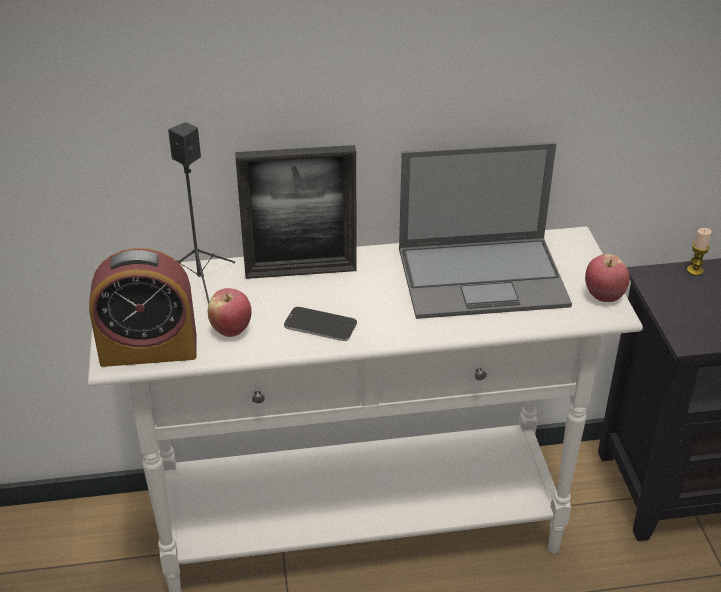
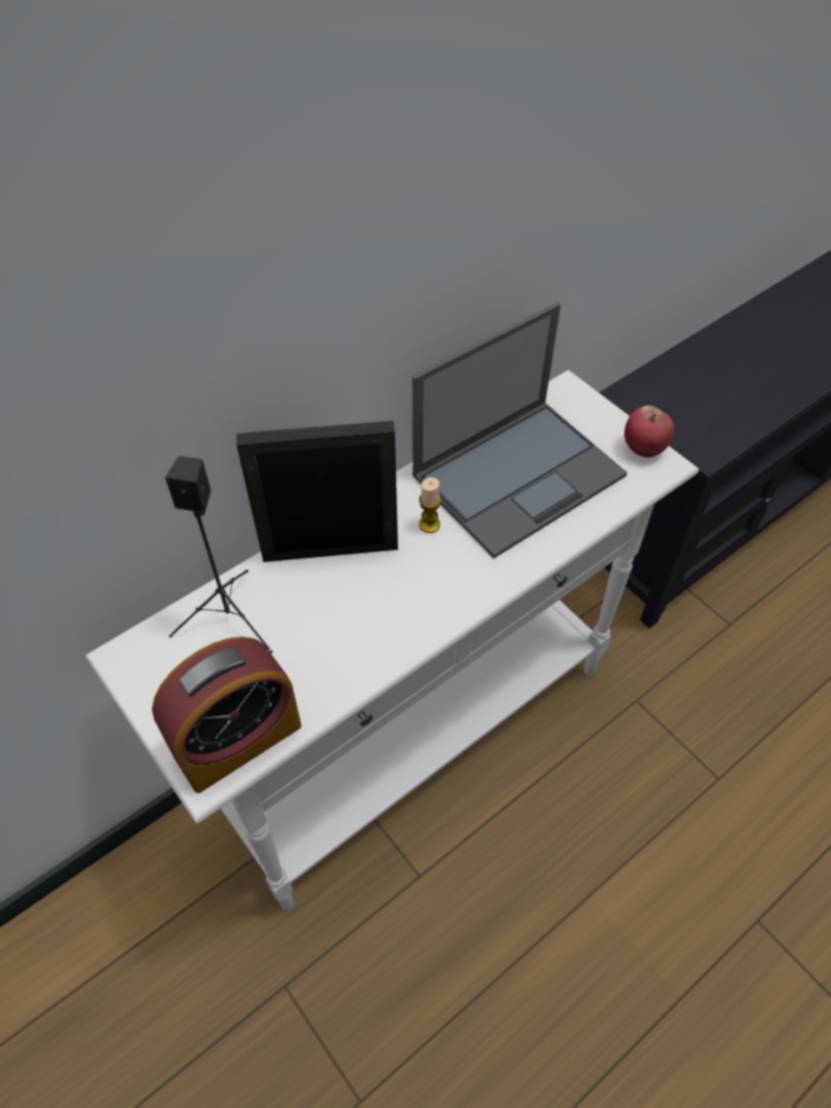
camera: 30 degrees left, 15 degrees up
(231, 330) = (312, 666): apple -> none
(300, 271) = (330, 550): picture frame -> picture frame turned 150 degrees counterclockwise
(320, 325) = (404, 613): phone -> none
(695, 270) = (659, 372): candle -> candle (429, 524)

